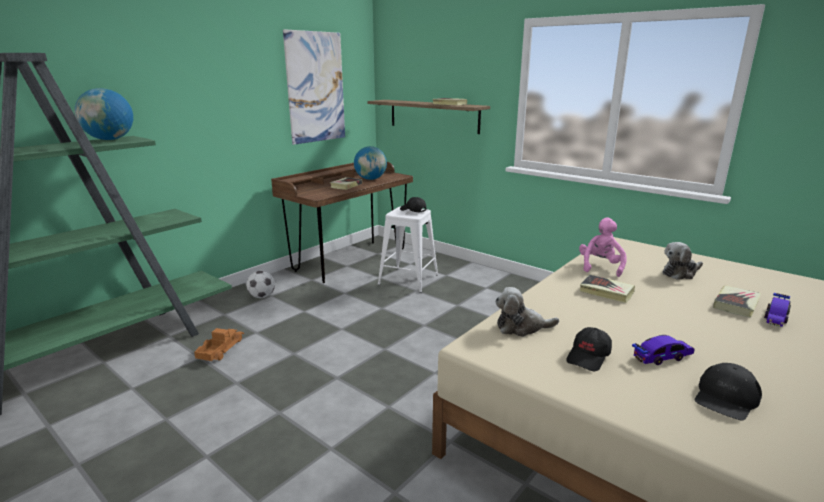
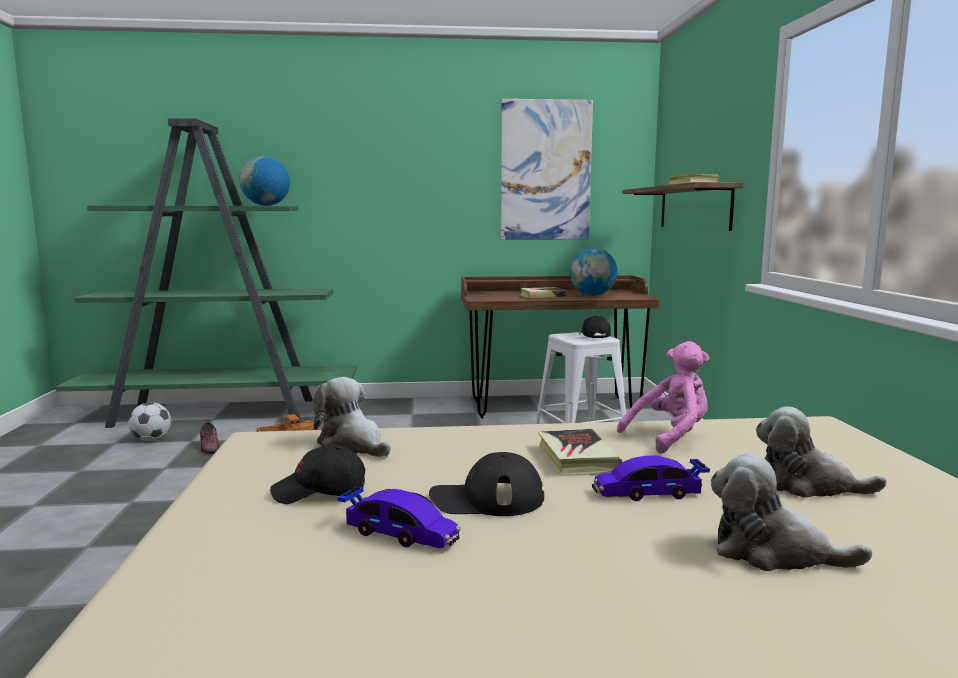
camera: 45 degrees right, 10 degrees down
(166, 385) = (210, 447): none -> shoe
(262, 296) = (403, 412): football -> football (151, 440)
(725, 398) = (312, 604): black cap -> black cap (486, 499)
(736, 304) = (773, 552): book -> plush toy
(776, 317) = (808, 601): toy car -> toy car (648, 493)

